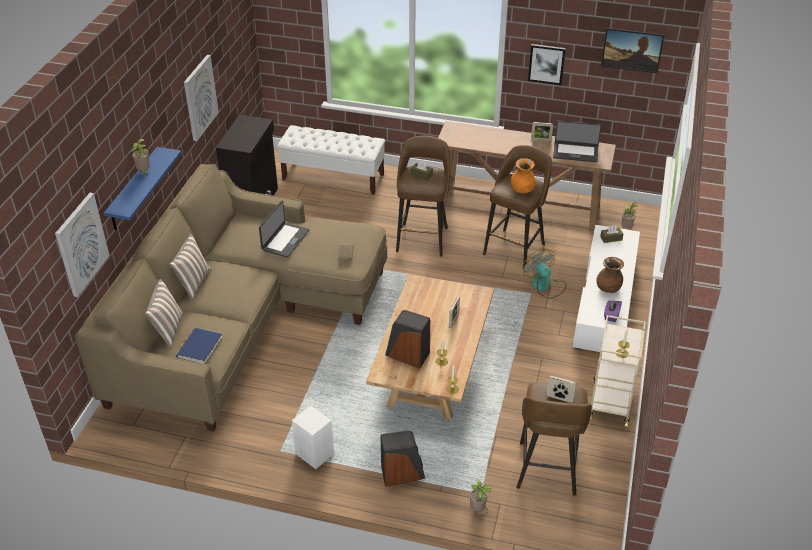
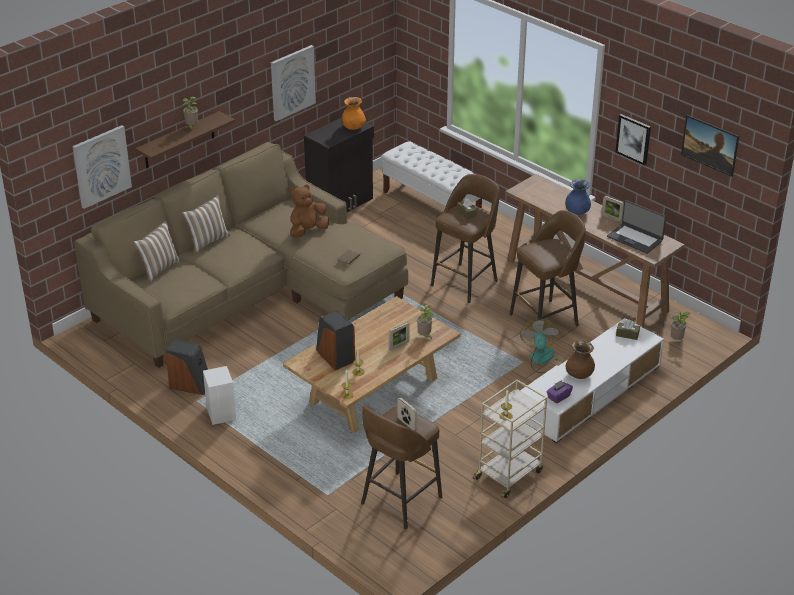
camera: 30 degrees right, 5 degrees down
(133, 190) = (179, 140): blue shelf -> brown shelf
(199, 347) = (171, 289): blue book -> none
(285, 240) = (307, 231): laptop -> brown plush toy
(402, 473) = (277, 455): speaker -> speaker (190, 385)
(478, 509) = (314, 505): potted plant -> potted plant (425, 336)
(509, 144) = (577, 212): none -> blue vase
(522, 190) = (547, 254): orange vase -> orange vase (353, 127)

